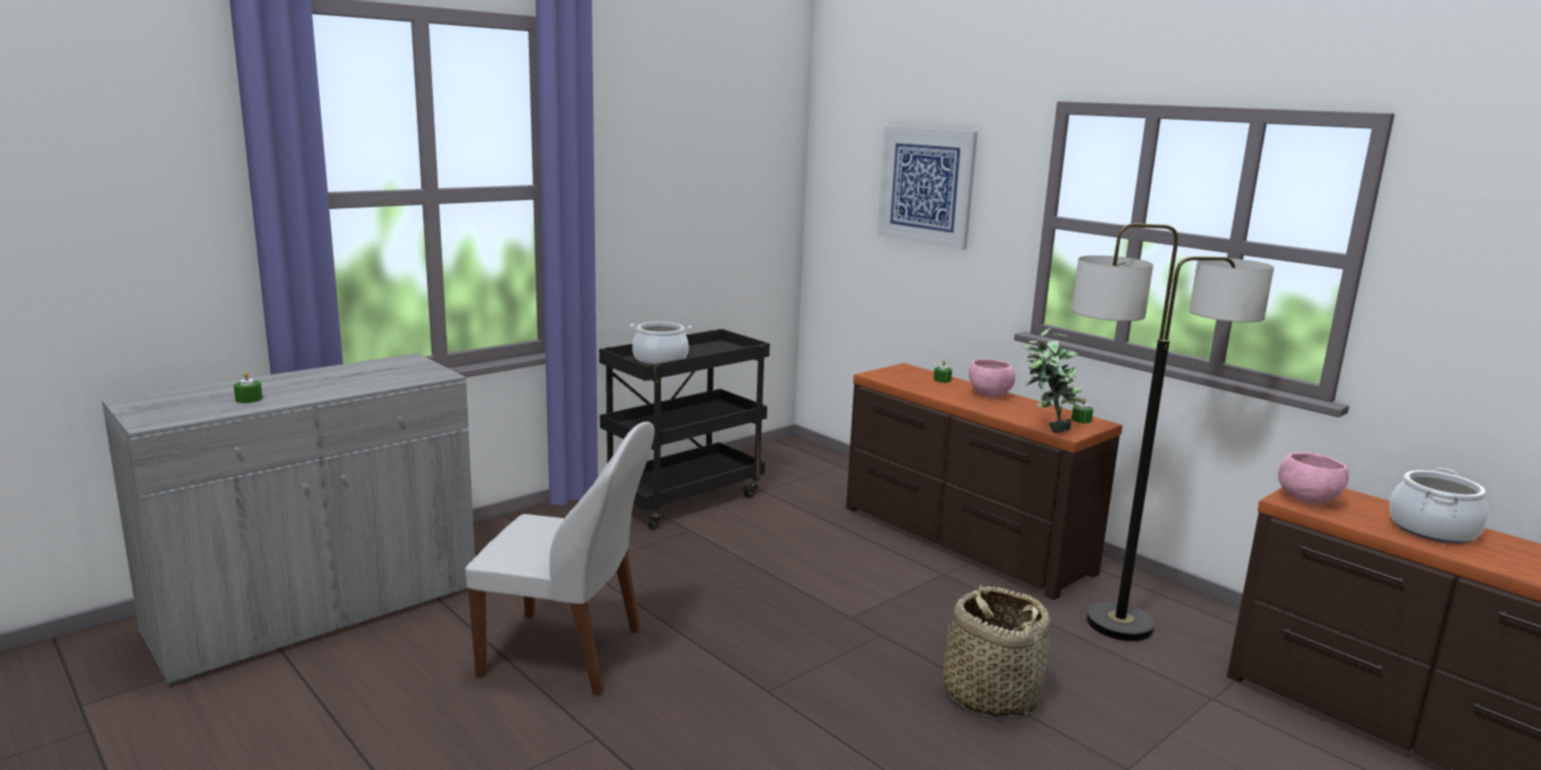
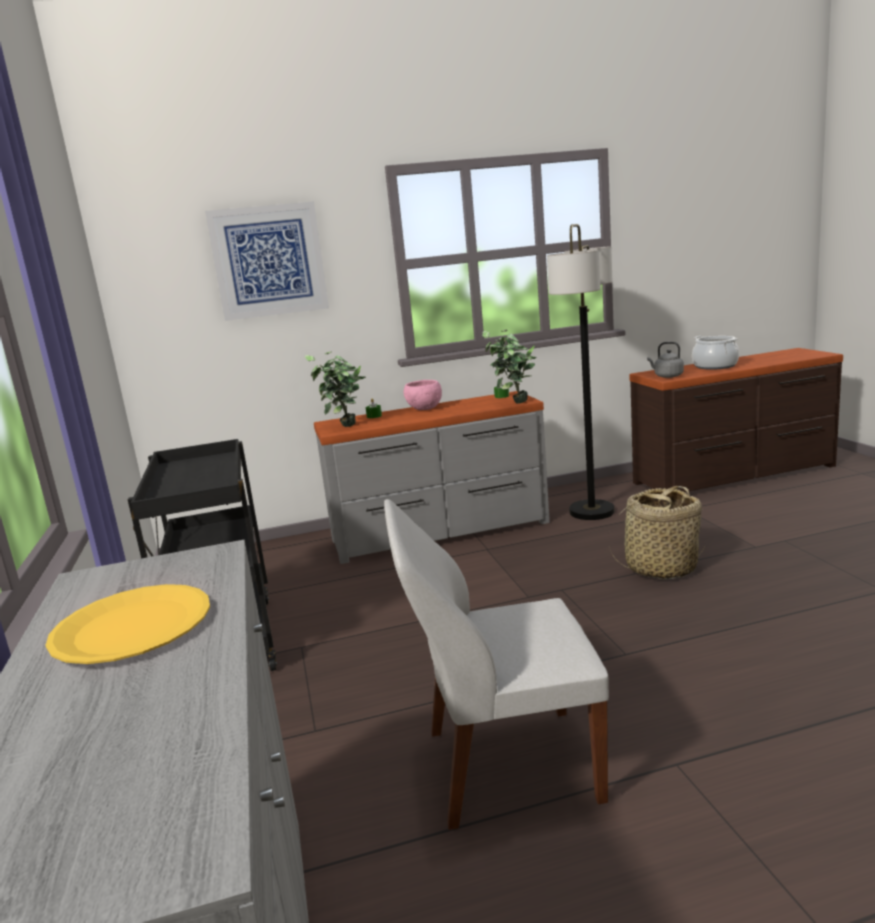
camera: 60 degrees left, 0 degrees up
(249, 399) = (145, 720): green candle -> none
(342, 379) = (132, 627): none -> yellow plate
(566, 653) = (505, 765): white chair -> white chair turned 135 degrees counterclockwise
(660, 361) = (188, 489): cooking pot -> none
(889, 376) = (344, 428): none -> potted plant
(962, 540) = (440, 532): brown dresser -> grey dresser
(1306, 499) = (667, 376): pink bowl -> grey kettle

